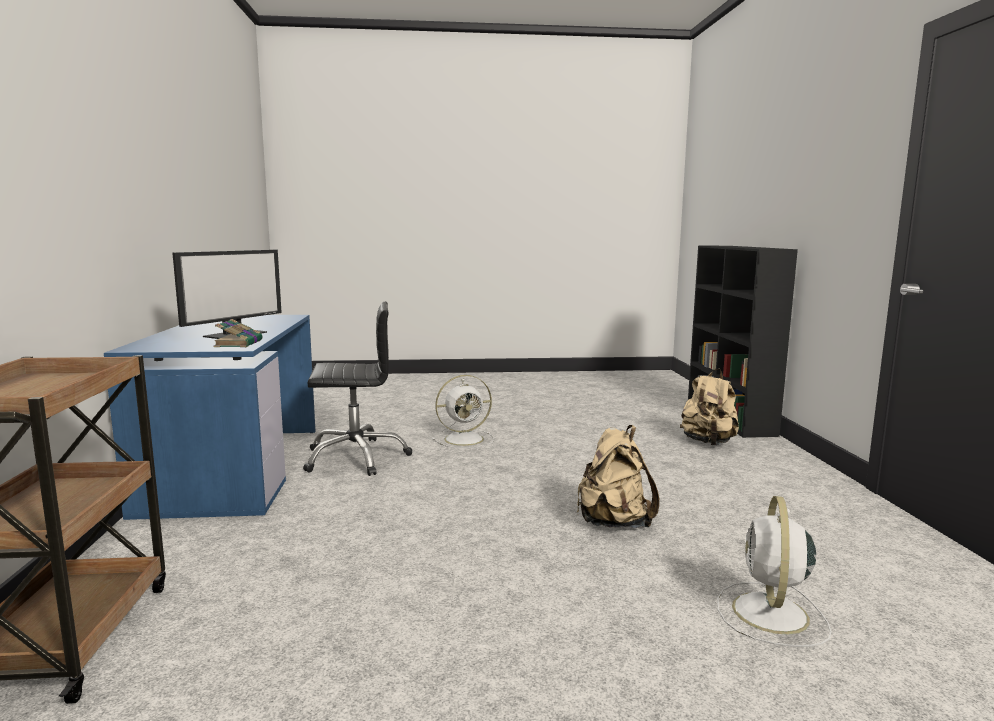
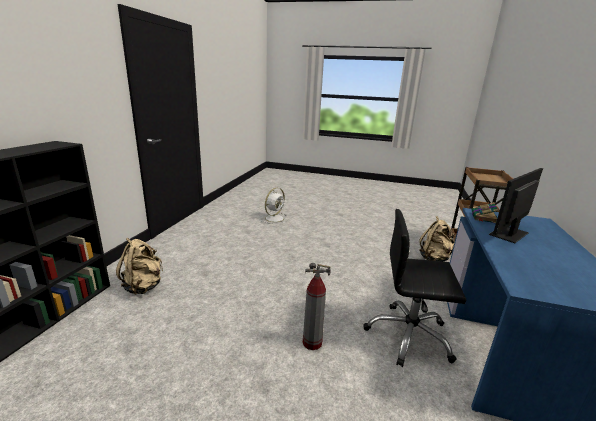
camera: 160 degrees left, 10 degrees up
(465, 439) = (312, 343): white fan -> fire extinguisher
(613, 523) = (283, 248): beige backpack -> beige backpack (434, 258)

